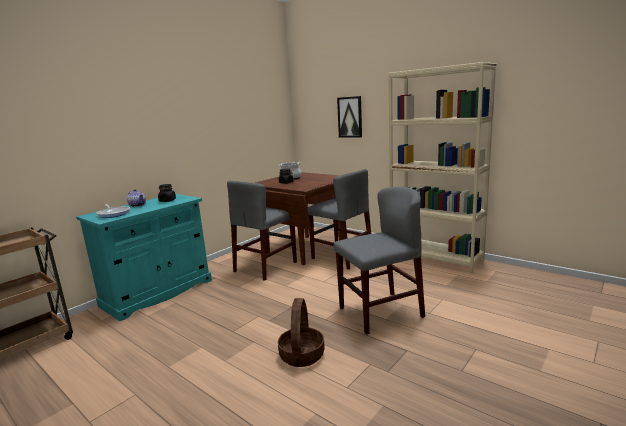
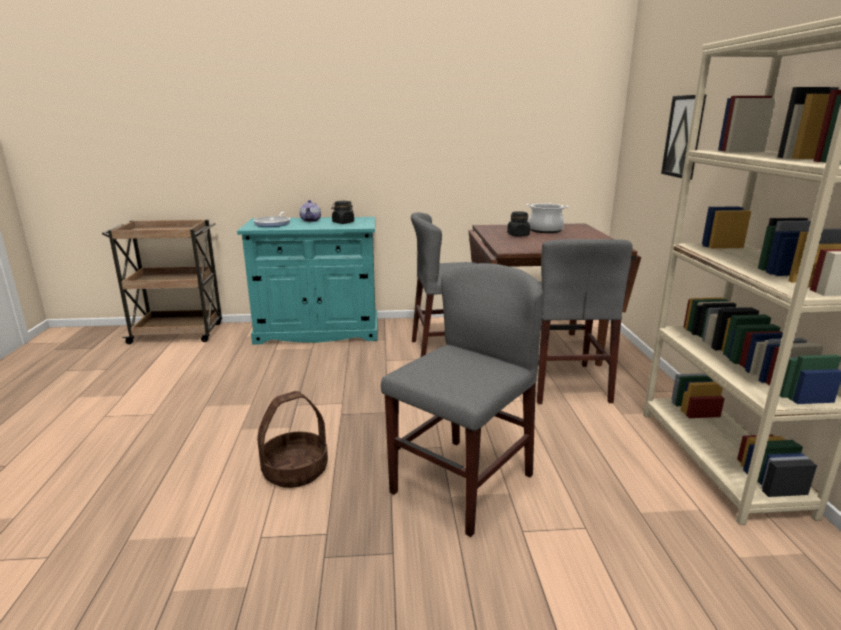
camera: 45 degrees right, 5 degrees up
(380, 312) = (462, 483): grey chair -> grey chair turned 75 degrees counterclockwise

